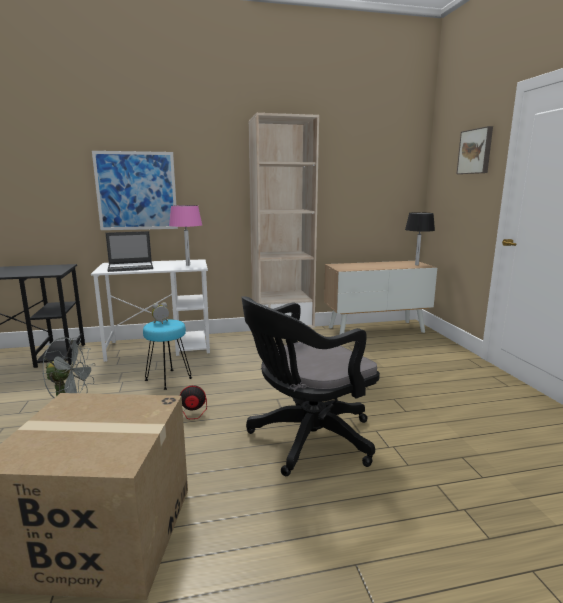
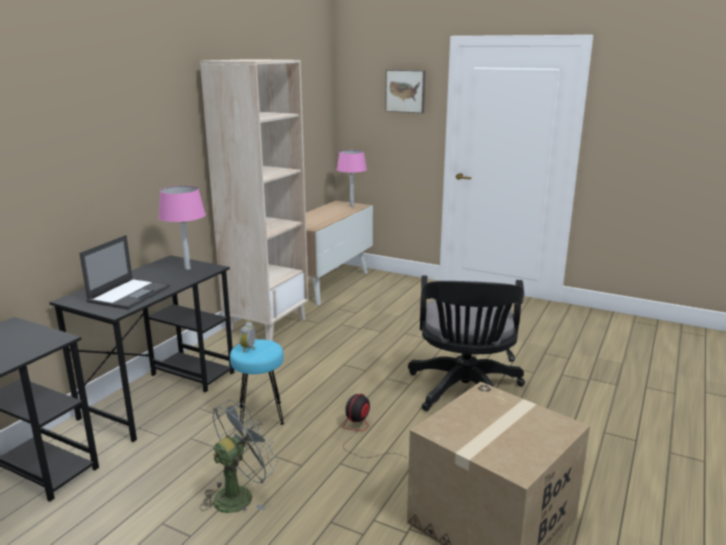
camera: 50 degrees left, 5 degrees up
(136, 191) = (80, 177): picture -> none
(160, 347) = (161, 394): white desk -> black desk
(416, 265) = (352, 206): black table lamp -> pink table lamp

